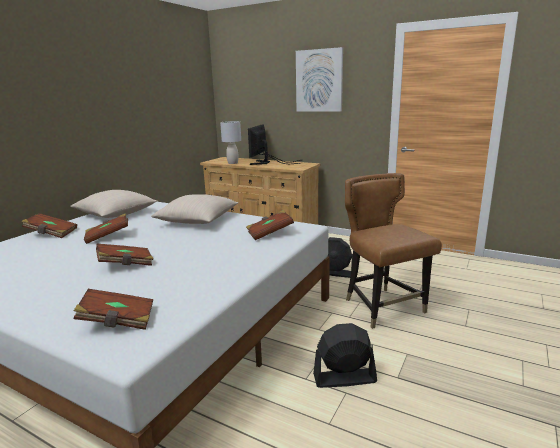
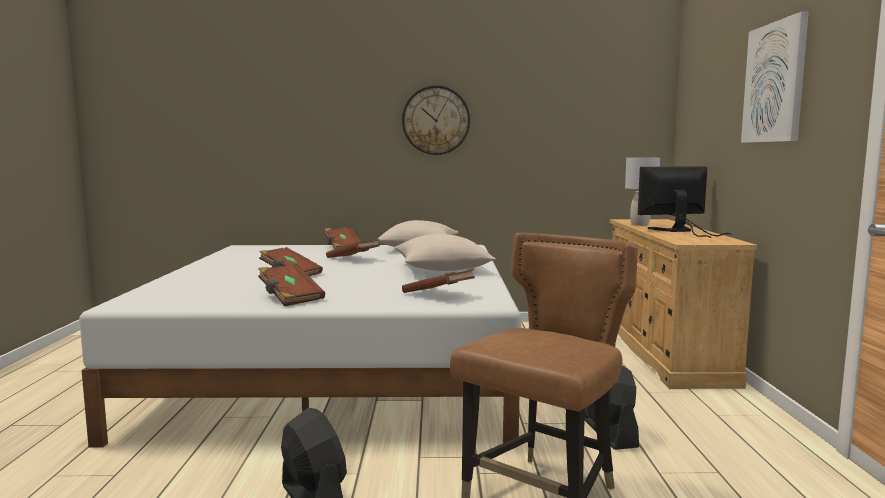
camera: 60 degrees right, 10 degrees down
(84, 102) = (436, 120): none -> wall clock
(118, 322) = (172, 293): brown book -> brown book (290, 298)

